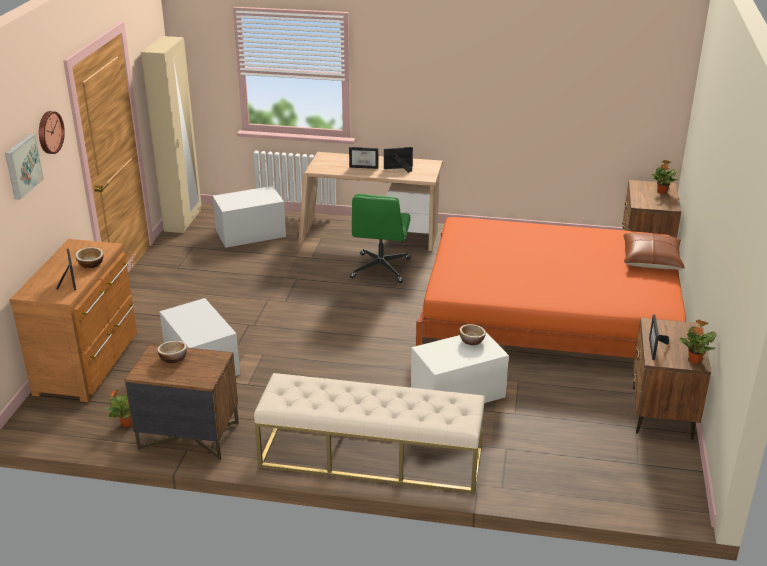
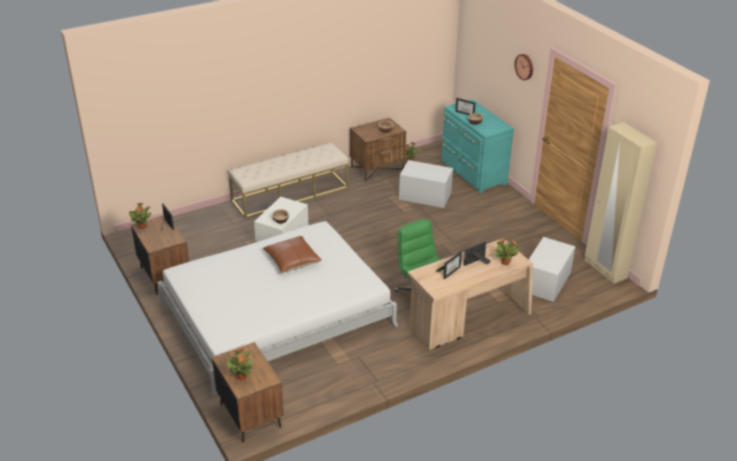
camera: 140 degrees right, 5 degrees up
(22, 166) = (502, 59): picture -> none
(90, 363) = (472, 173): brown dresser -> turquoise dresser
(339, 158) = (506, 263): none -> potted plant
(550, 313) = (277, 314): orange bed -> white bed
(651, 260) = (212, 313): brown pillow -> brown pillow (292, 260)

